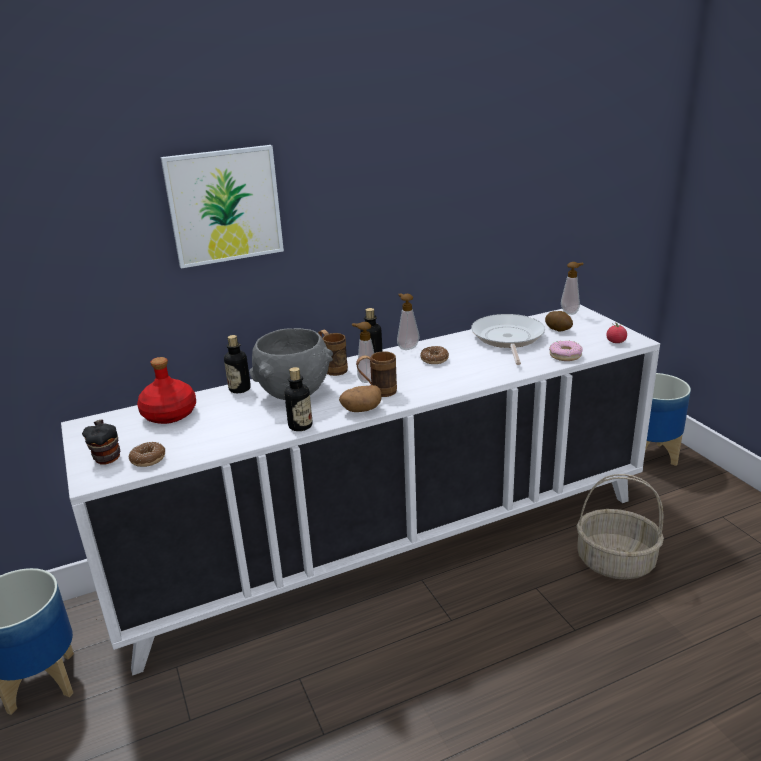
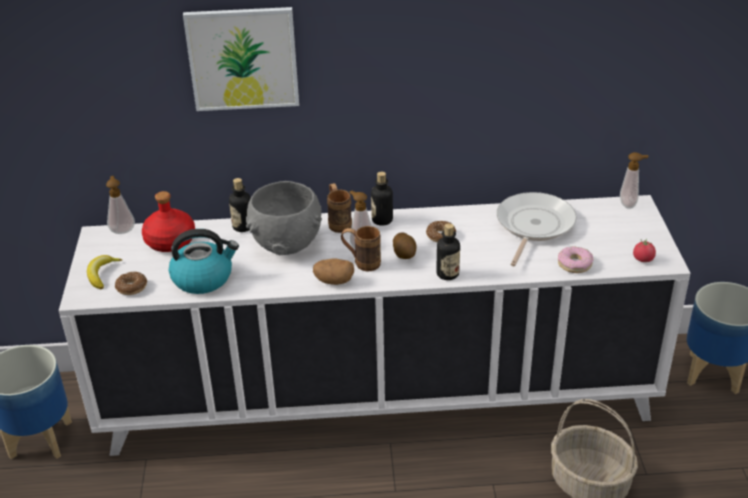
camera: 20 degrees right, 10 degrees up
(107, 456) = (102, 274): mug -> banana
(224, 435) = (203, 278): none -> kettle
(300, 426) = (271, 285): bottle -> bottle (447, 274)
(407, 347) = (425, 212): soap dispenser -> soap dispenser (122, 230)
(558, 329) = (596, 226): potato -> potato (405, 254)

